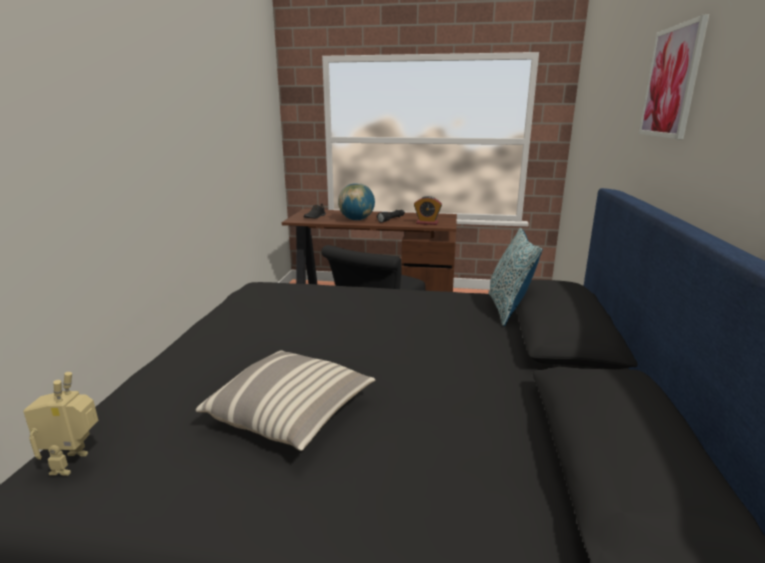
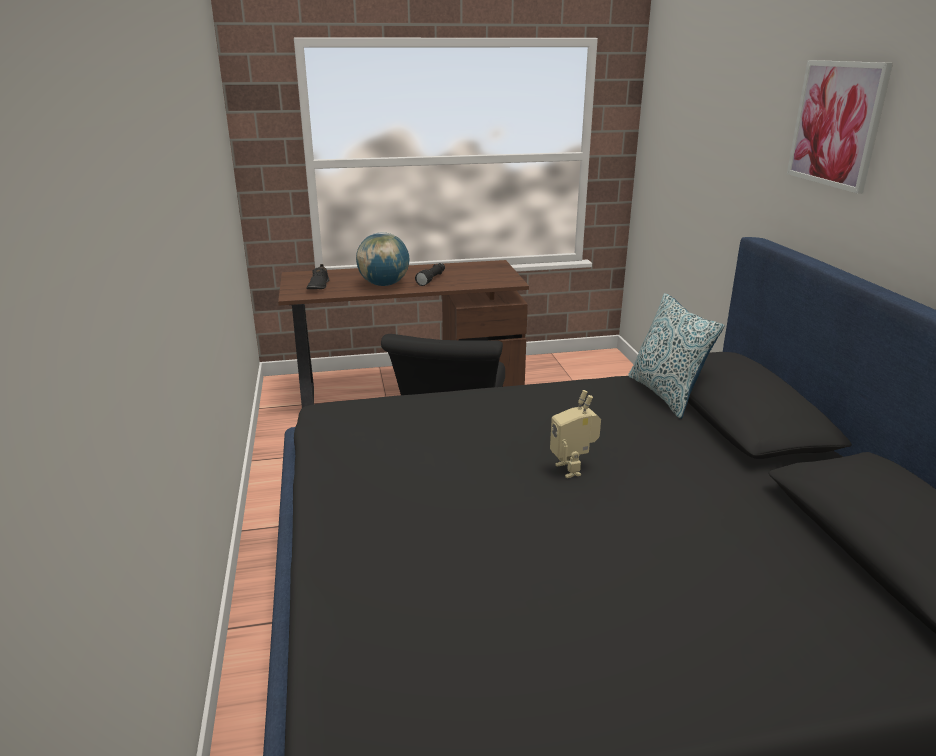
camera: 20 degrees left, 5 degrees up
(75, 463) = (373, 706): toy robot -> toy robot (572, 469)
(291, 414) = (558, 579): pillow -> none
(427, 223) = (484, 280): alarm clock -> none

